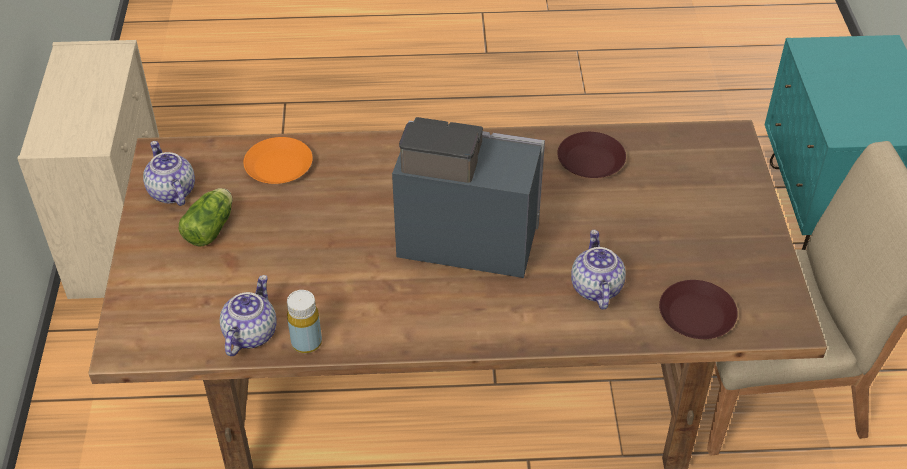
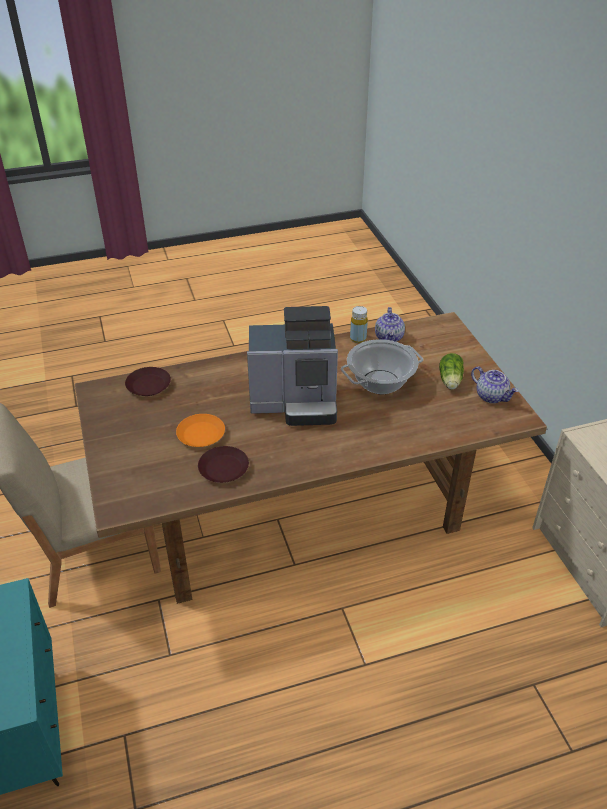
camera: 165 degrees right, 5 degrees down
(279, 166) = (437, 424): orange plate -> orange plate (200, 435)
(319, 246) = (380, 382): none -> cooking pot
(595, 287) = (209, 389): teapot -> none

